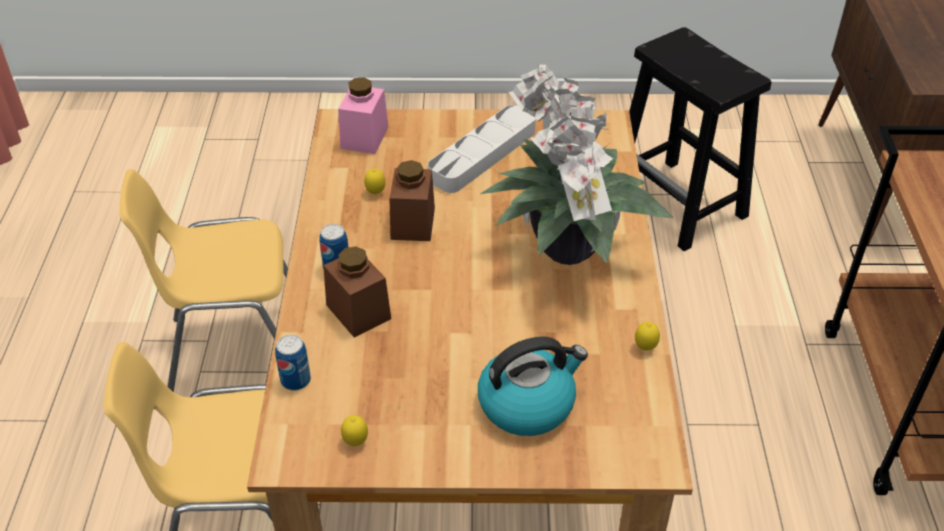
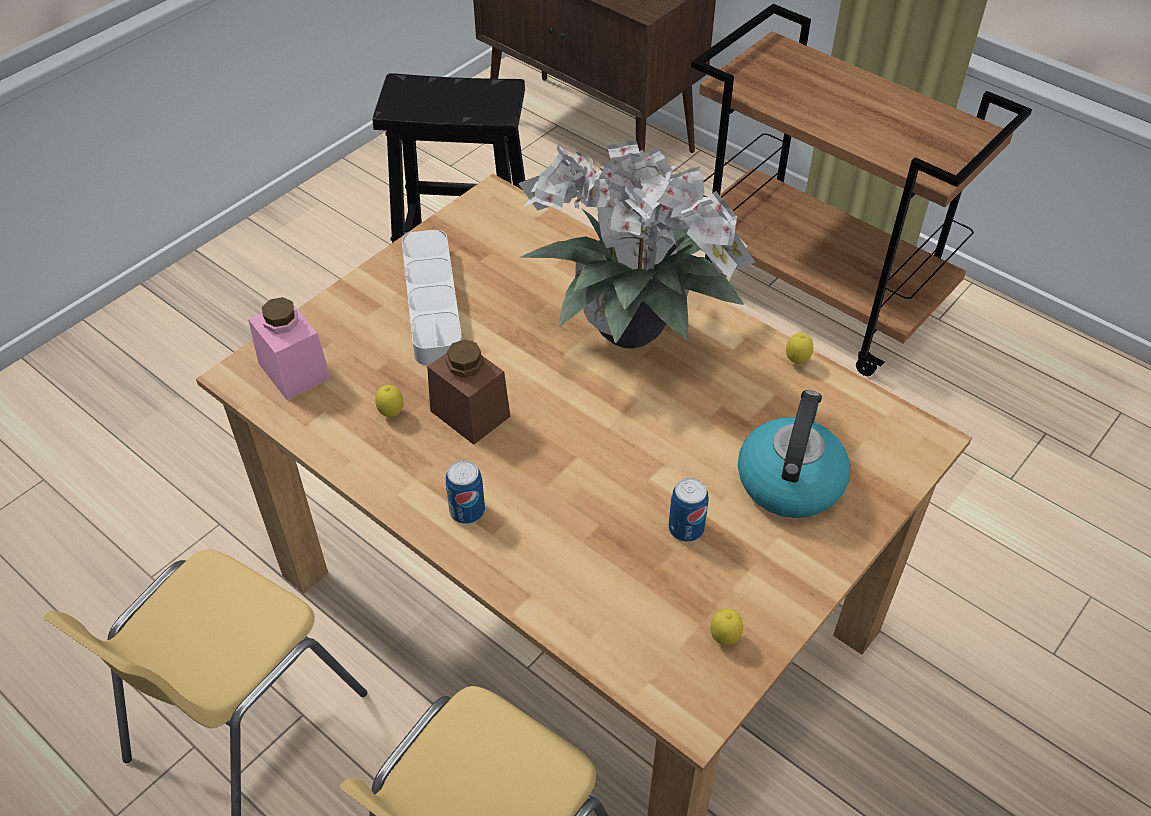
camera: 50 degrees left, 5 degrees up
(295, 380) = (595, 640): can -> can (686, 529)
(358, 312) = (550, 531): brown jar -> none

